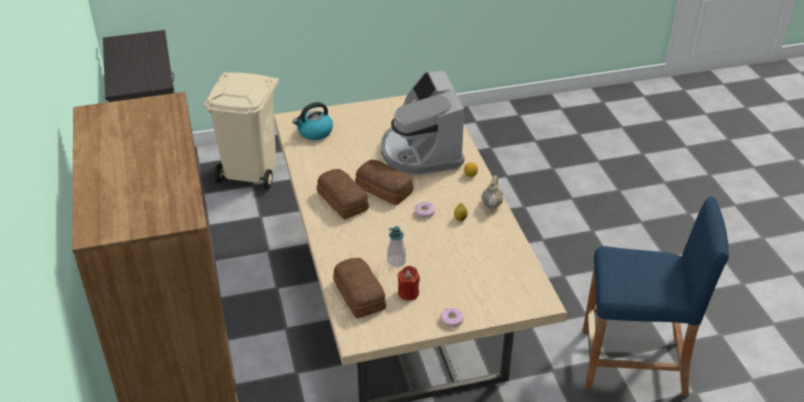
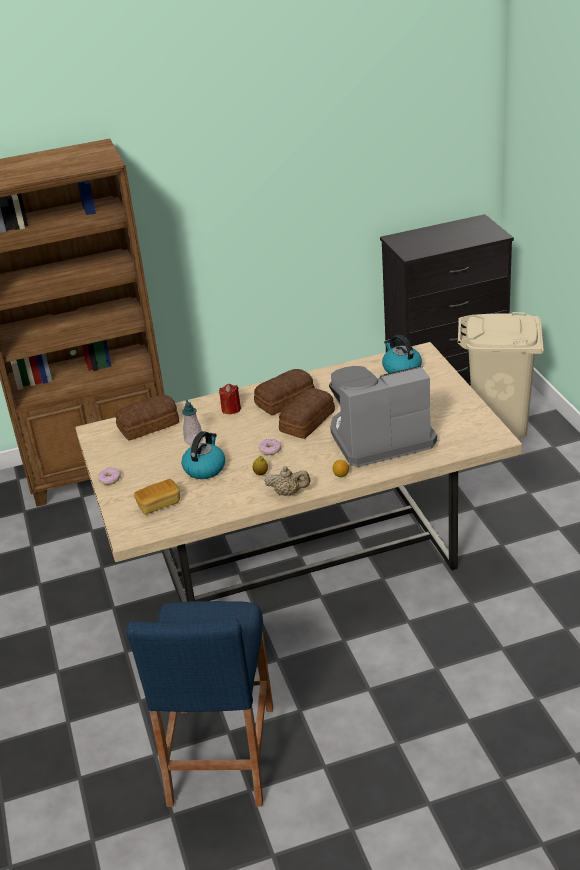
camera: 90 degrees right, 5 degrees down
(408, 293) = (149, 451): red candle -> red candle (231, 409)
(445, 253) = (205, 468): none -> kettle
(498, 283) = (159, 504): none -> bread

